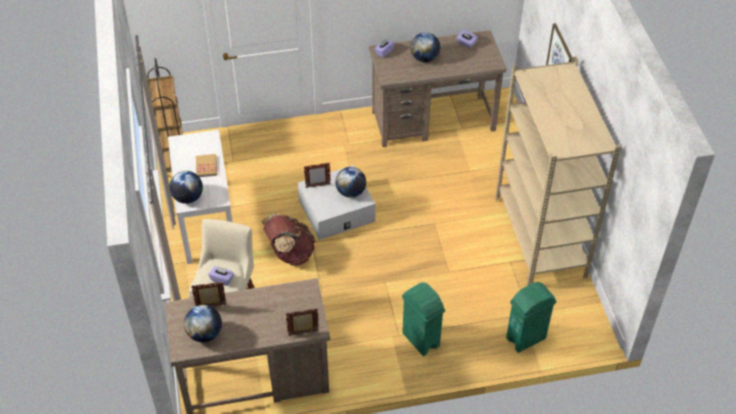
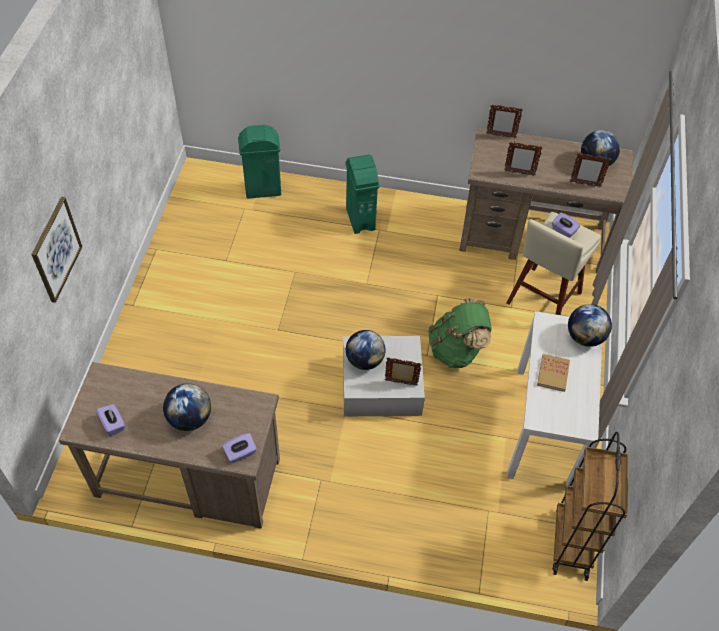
camera: 160 degrees left, 5 degrees up
(274, 298) = (519, 173): none -> picture frame
(290, 253) = (456, 350): brown backpack -> green backpack
(539, 237) = (176, 275): beige bookcase -> none

